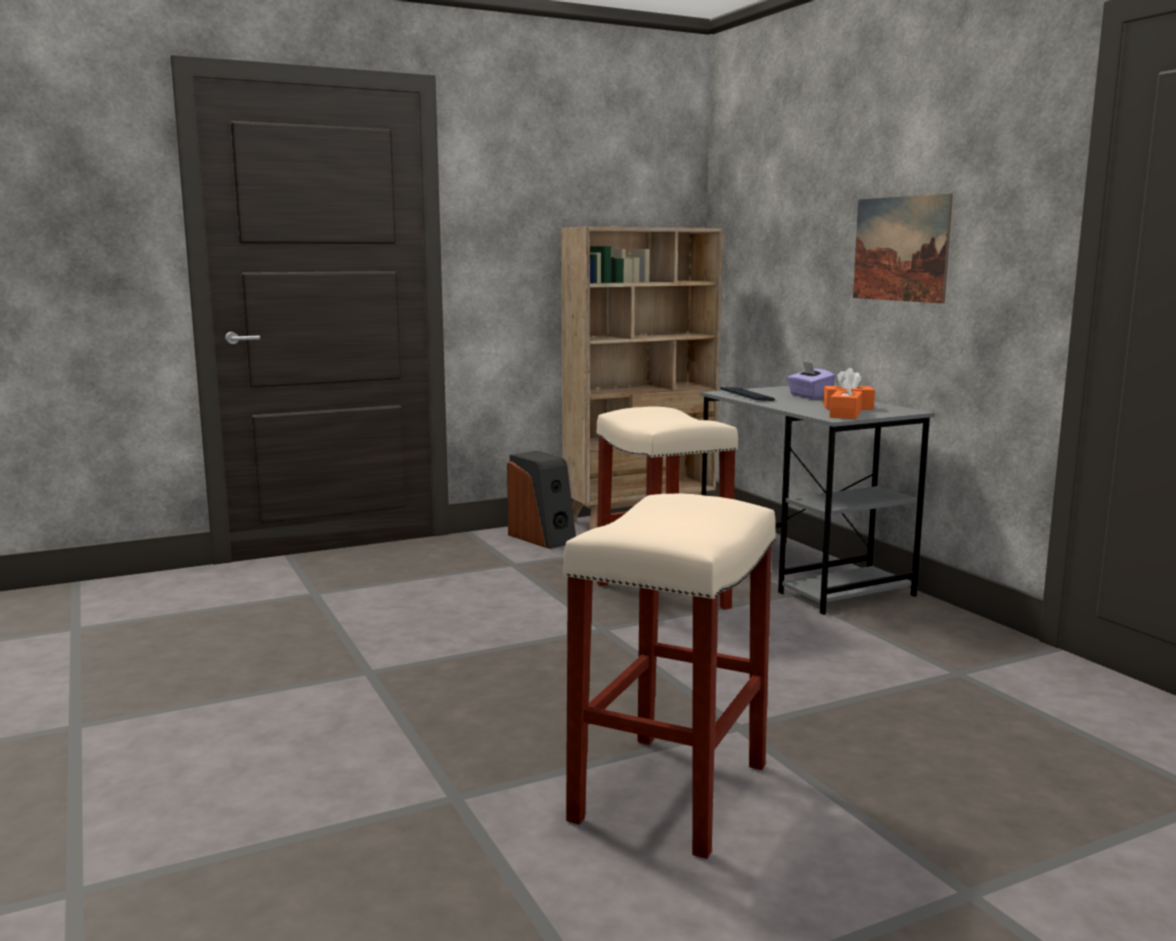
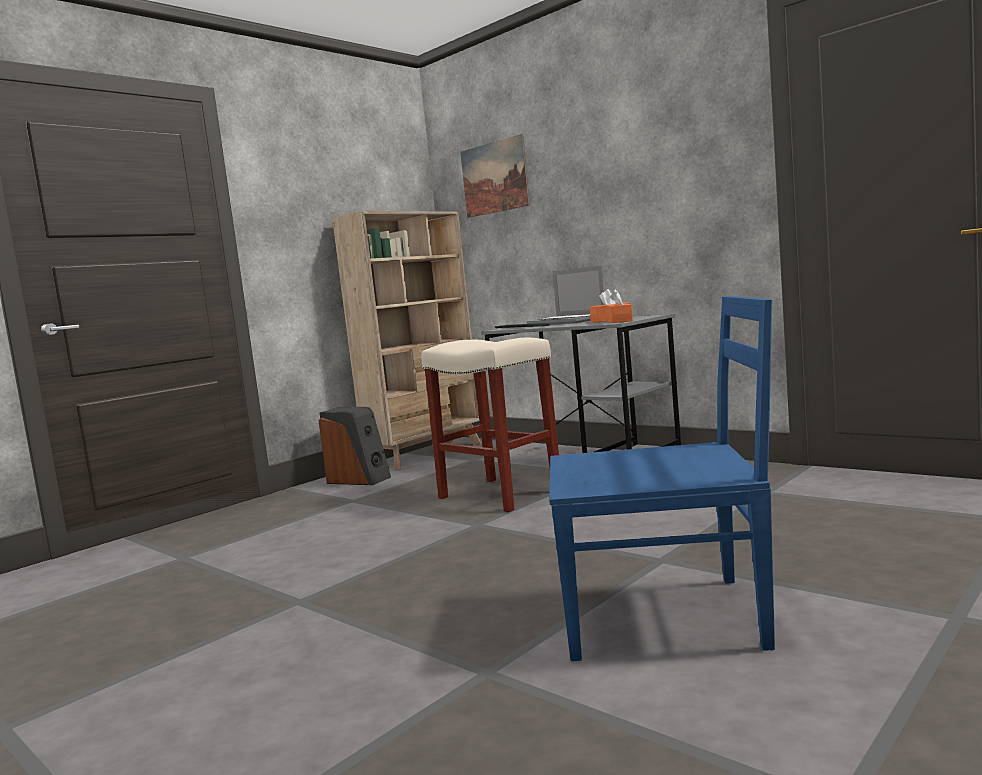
camera: 20 degrees left, 5 degrees down
(671, 794) = (666, 617): beige stool -> blue chair
(809, 396) = (568, 321): purple tissue box -> laptop
(900, 249) = (621, 199): picture -> picture (494, 177)

